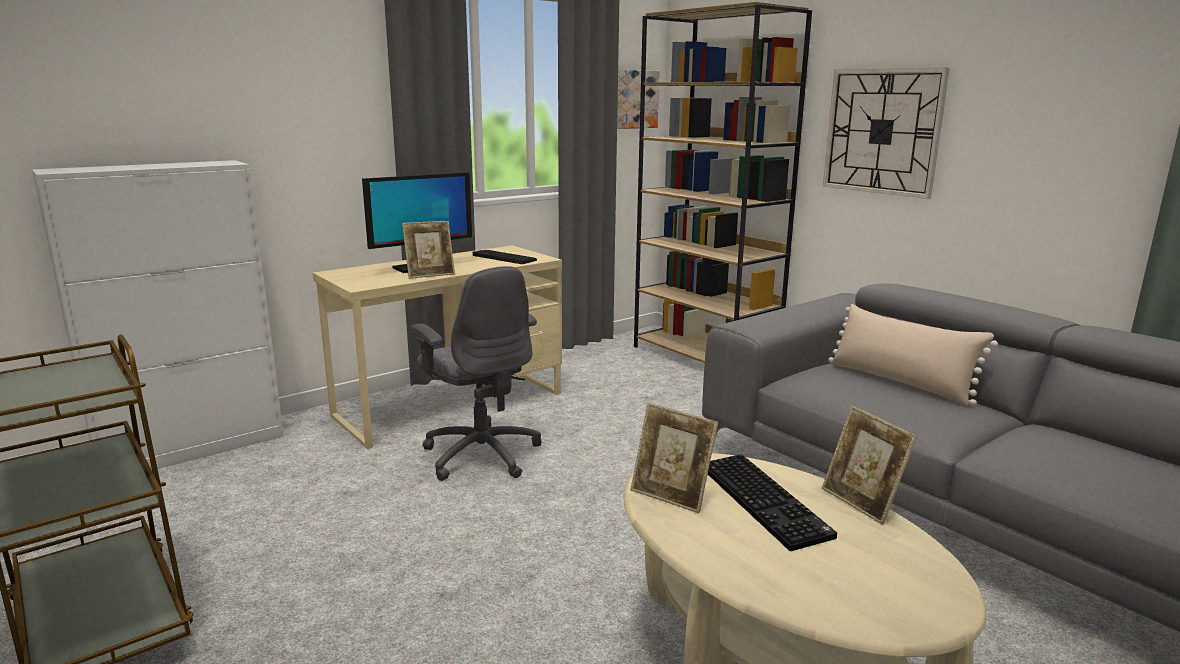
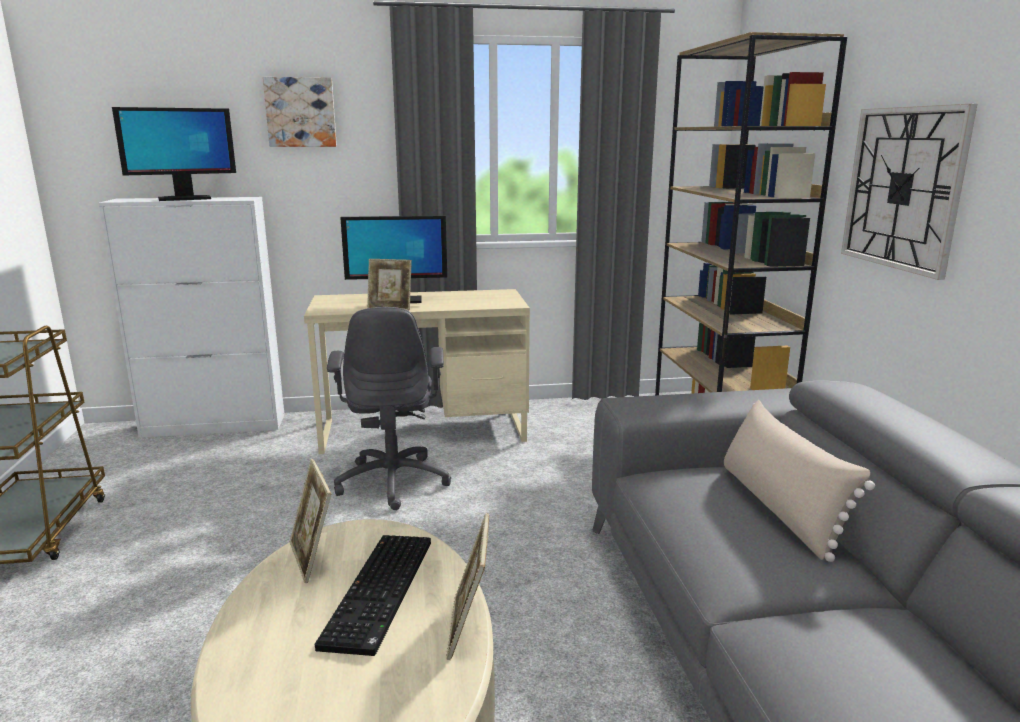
camera: 30 degrees right, 0 degrees up
(146, 166) = (184, 199): none -> monitor
(504, 257) = (482, 300): keyboard -> none
(634, 99) = (686, 145): picture -> picture (301, 112)

